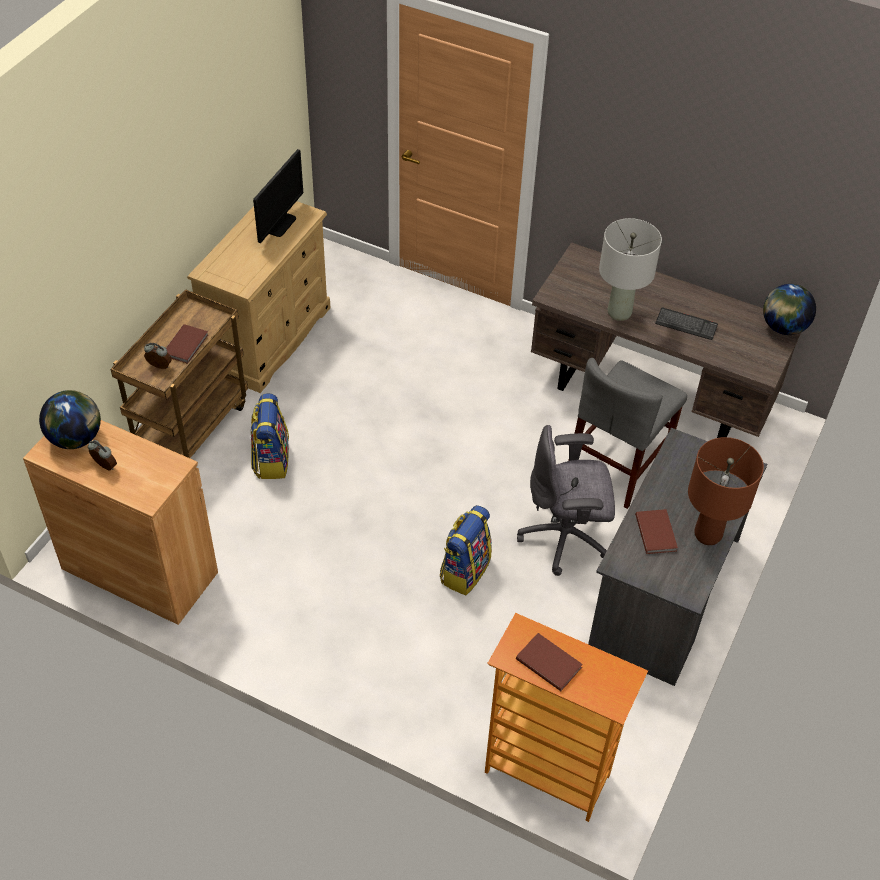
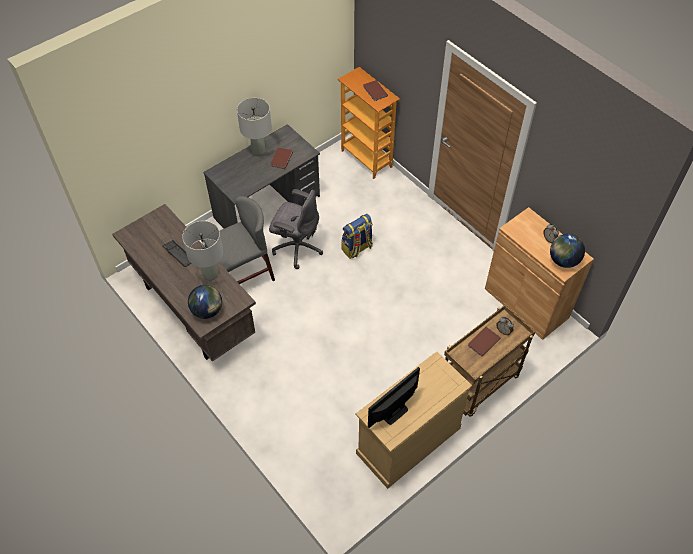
camera: 155 degrees left, 5 degrees up
(271, 459) = (436, 345): backpack -> none
(708, 535) = (258, 151): brown table lamp -> grey table lamp
(783, 327) = (127, 234): globe -> globe (207, 311)

